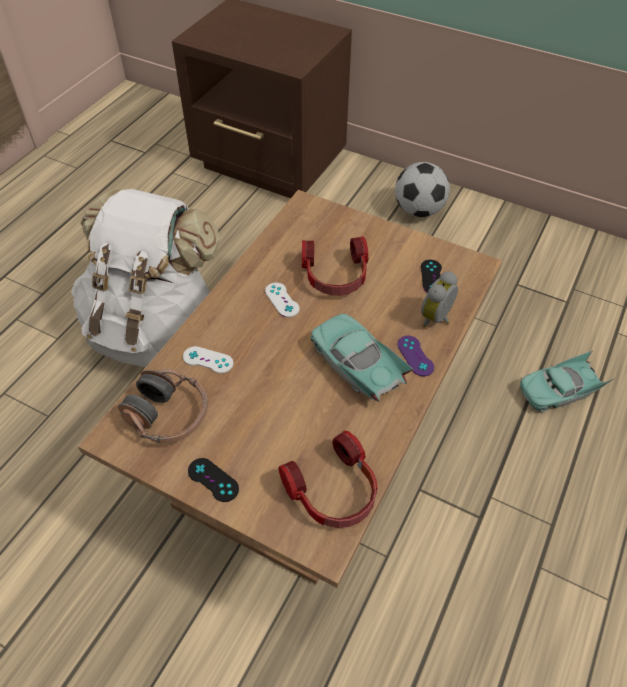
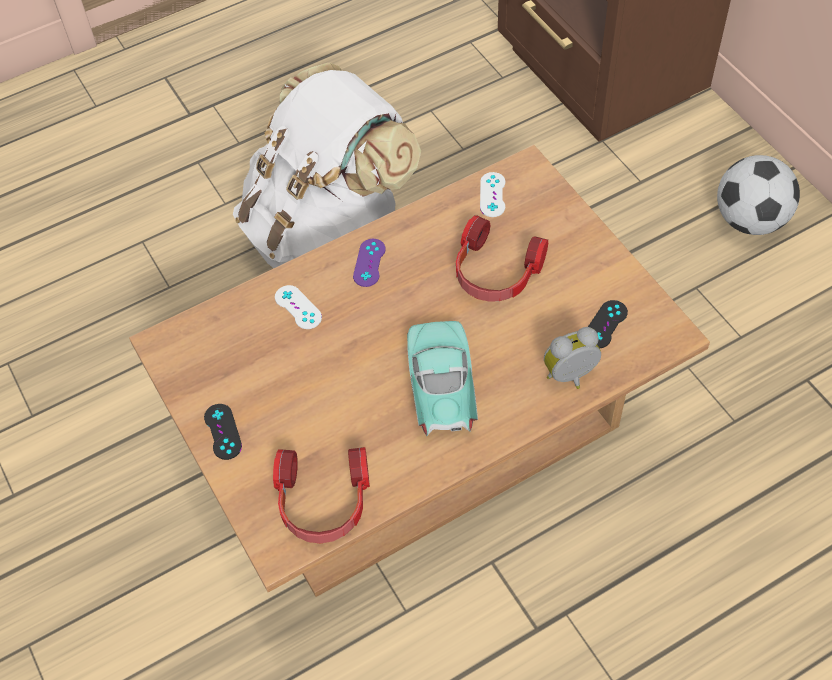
camera: 35 degrees right, 5 degrees up
(168, 415) = (224, 347): headphones -> none
(282, 300) = (417, 275): white game controller -> white game controller (492, 195)
(415, 356) = (512, 406): purple game controller -> purple game controller (369, 263)
(559, 390) = (751, 540): turquoise toy car -> none

